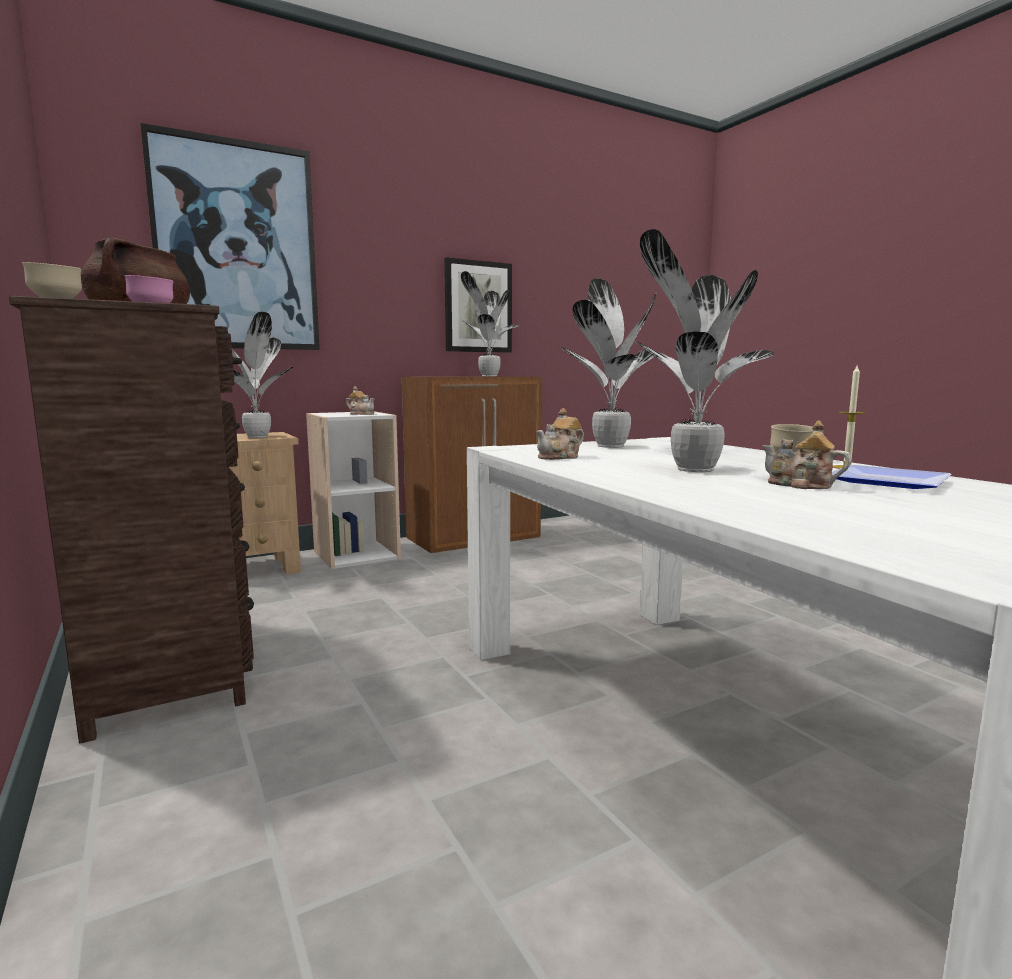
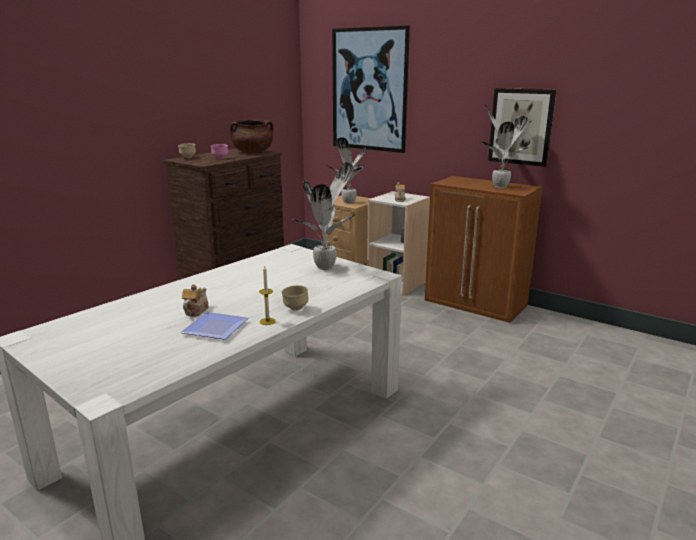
camera: 65 degrees right, 10 degrees up
(560, 457) = (263, 264): teapot -> none
(691, 469) = (235, 290): potted plant -> none

